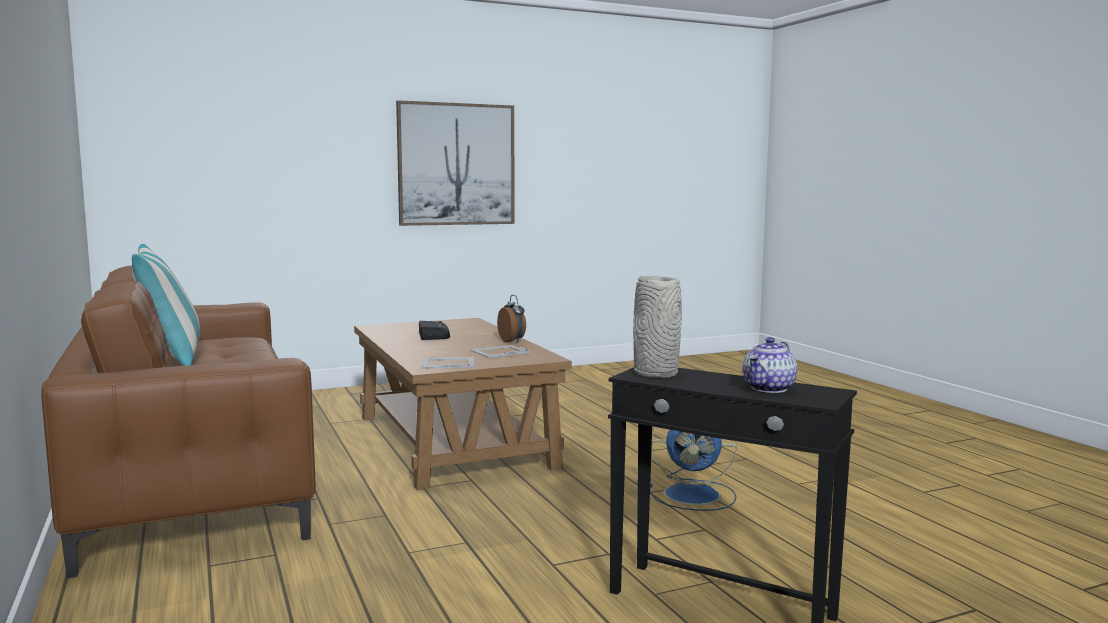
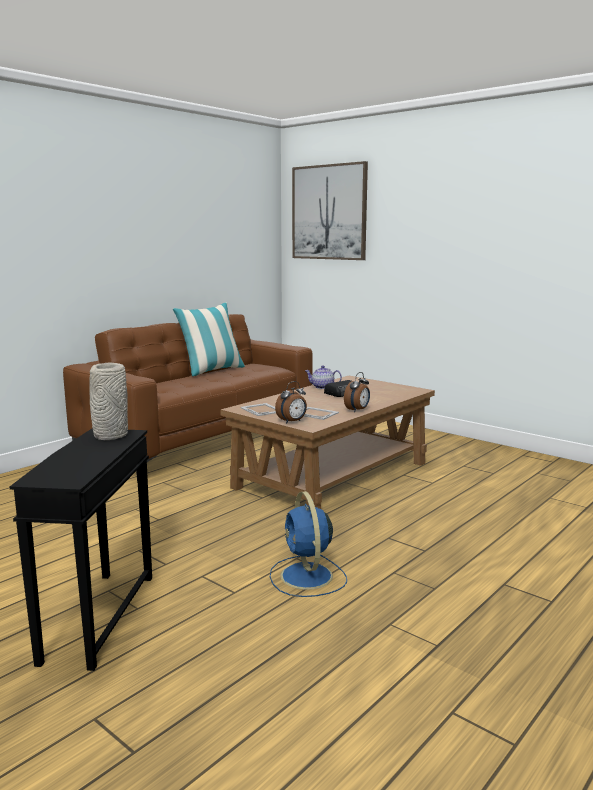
camera: 65 degrees right, 5 degrees up
(456, 164) = (501, 252): picture -> picture (329, 212)
(520, 361) = (292, 422): none -> alarm clock
(769, 388) = (73, 465): teapot -> teapot (322, 387)

